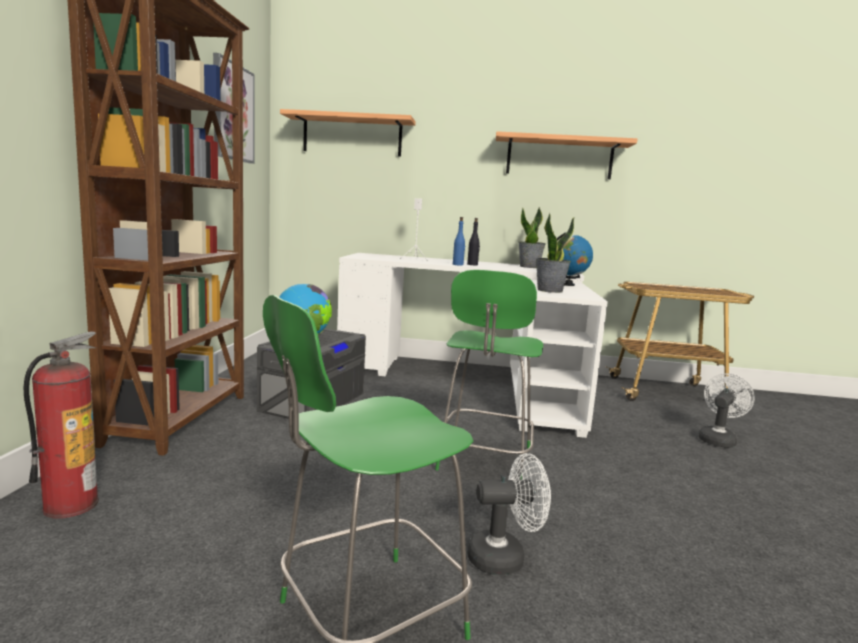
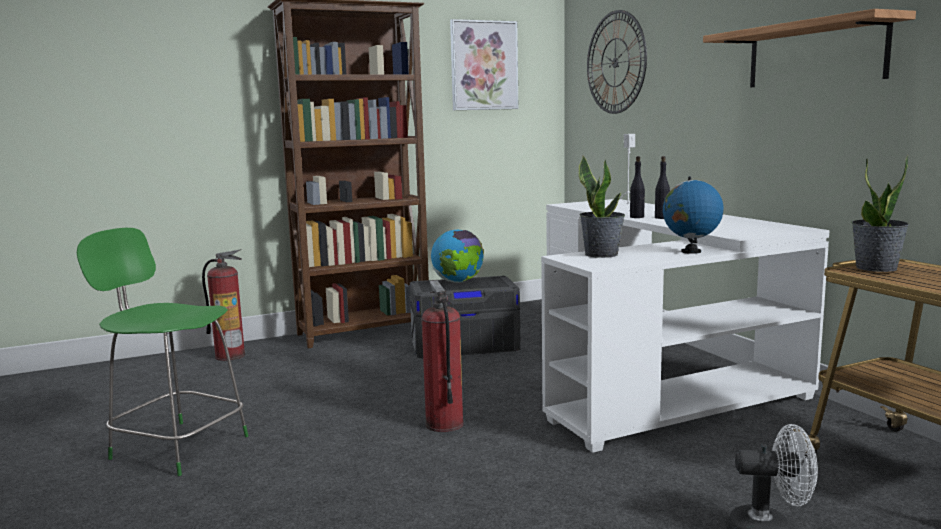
camera: 60 degrees right, 0 degrees up
(352, 135) = (615, 62): shelf -> wall clock
(458, 264) = (637, 217): blue bottle -> black bottle
(484, 461) = (444, 424): green chair -> fire extinguisher
(505, 557) = (283, 466): white fan -> none
(529, 267) = (743, 224): potted plant -> potted plant (876, 268)

